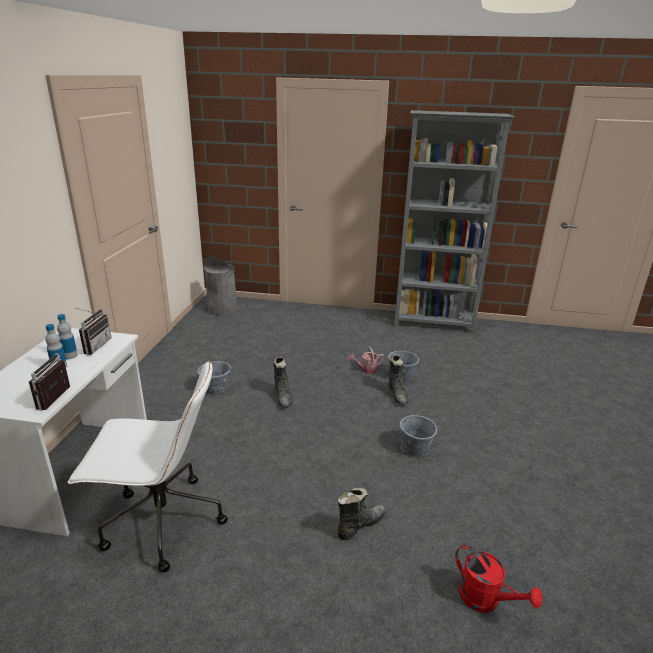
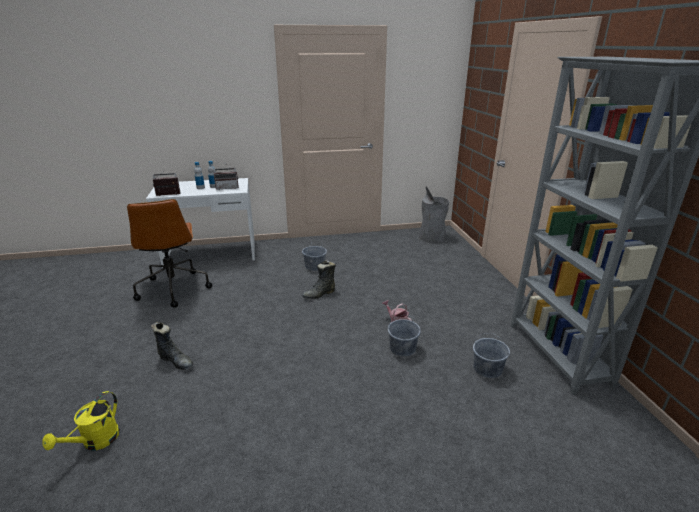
camera: 70 degrees right, 0 degrees up
(161, 522) = (173, 288): white office chair -> brown office chair
(397, 395) = (364, 351): black boot -> none
(415, 447) = (281, 376): grey bucket -> grey bucket (488, 369)
(486, 600) = (95, 442): red watering can -> yellow watering can

